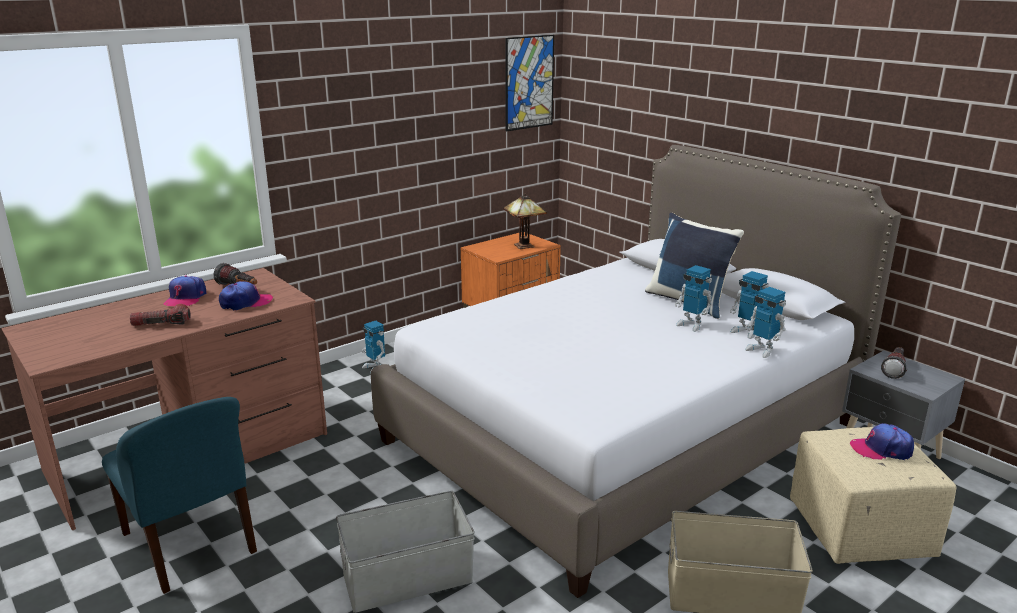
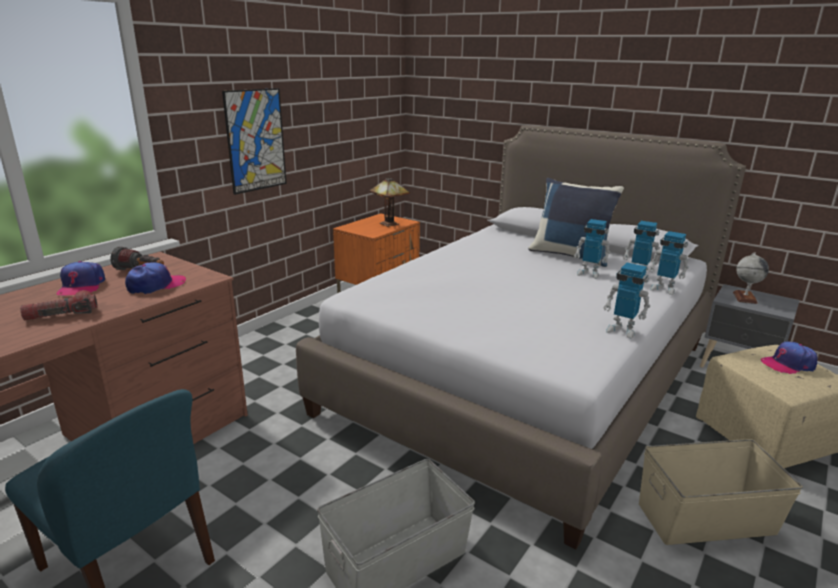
camera: 15 degrees left, 0 degrees up
(374, 367) = (270, 344): toy robot -> toy robot (622, 330)
(529, 82) = (382, 78): picture -> picture (256, 140)
(894, 369) = (745, 298): flashlight -> globe

